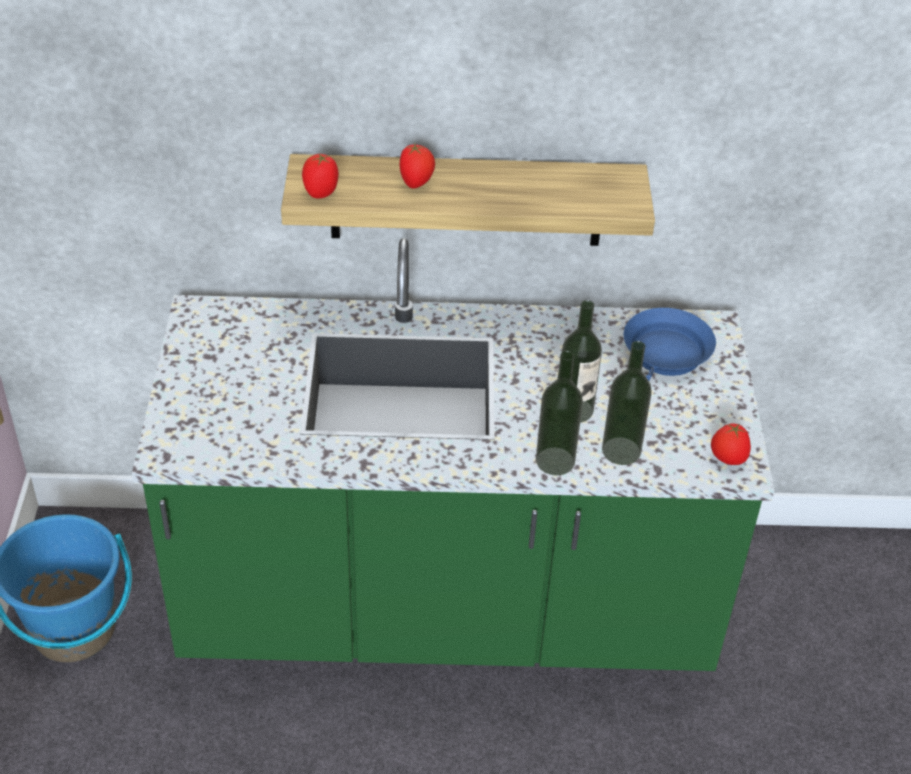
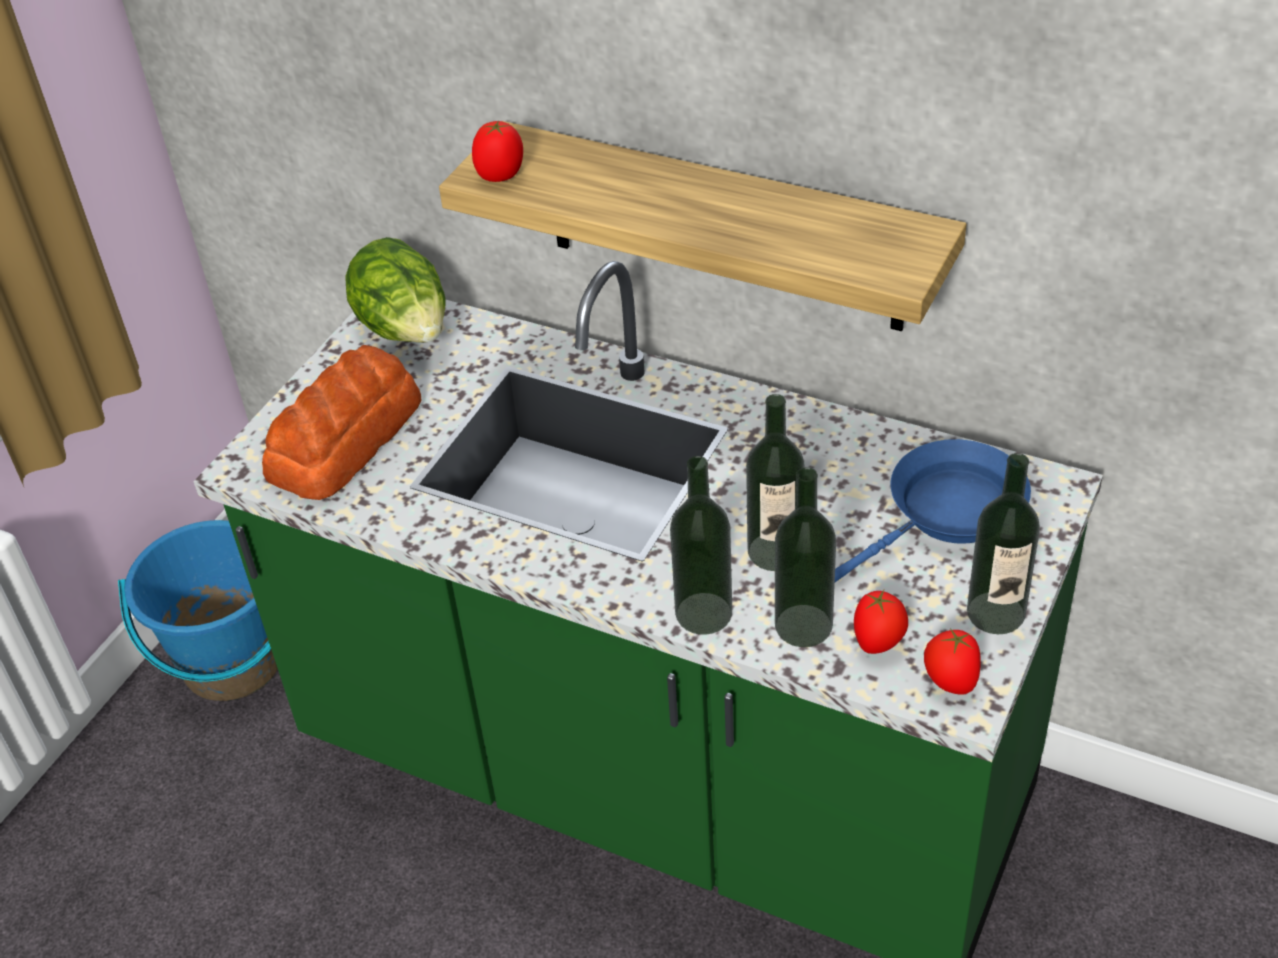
camera: 30 degrees right, 0 degrees up
(220, 326) = (406, 331): none -> lettuce
(230, 412) = (347, 438): none -> bread
(416, 183) = (629, 186): tomato -> tomato (878, 643)
(728, 410) = (995, 613): none -> bottle

